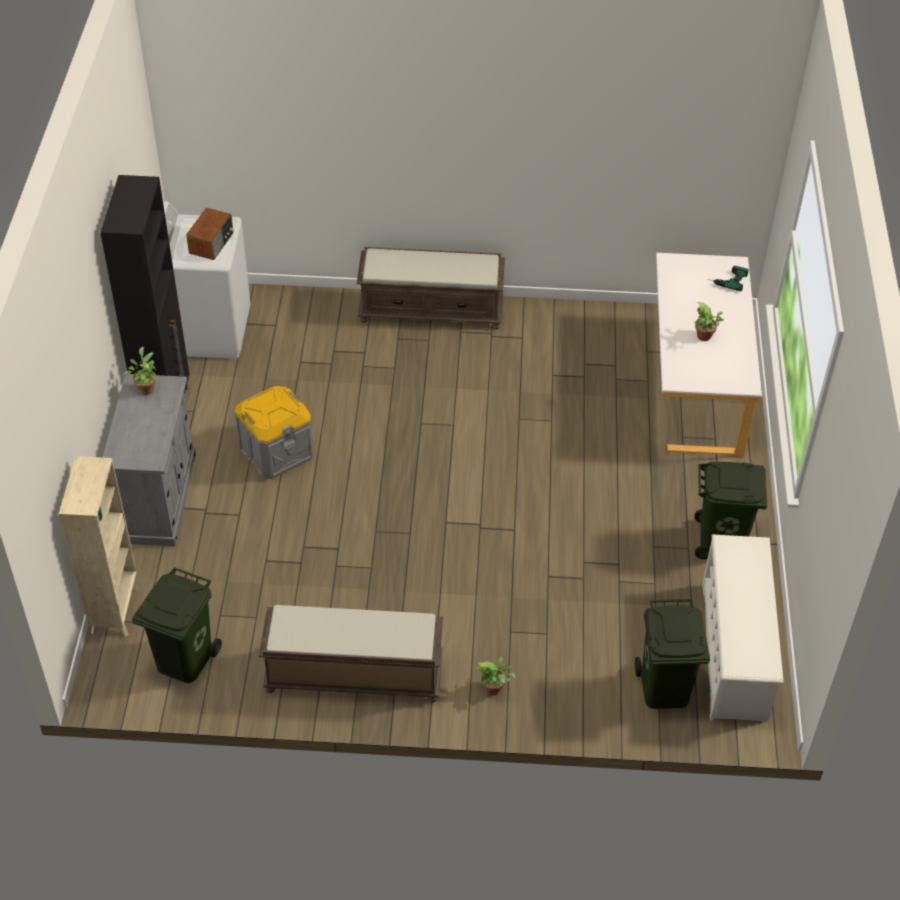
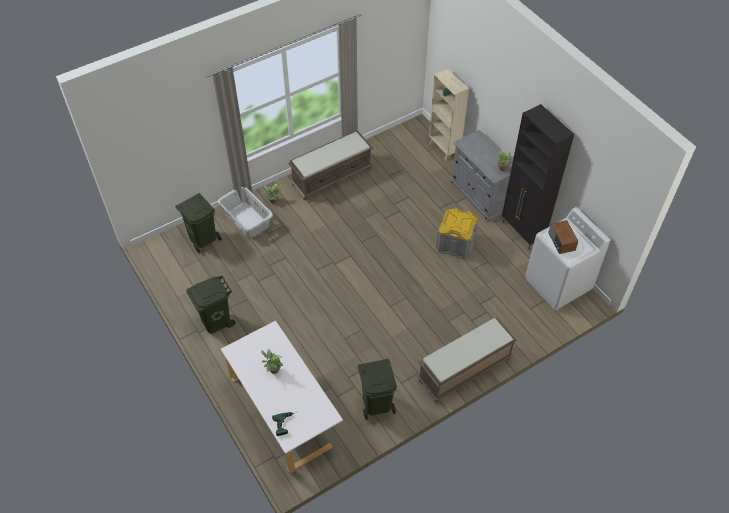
camera: 145 degrees right, 5 degrees up
(183, 659) = (399, 147): green trash can -> green trash can (377, 403)
(564, 679) = (247, 219): none -> grey laundry basket
(734, 652) = (181, 270): white shoe rack -> none

